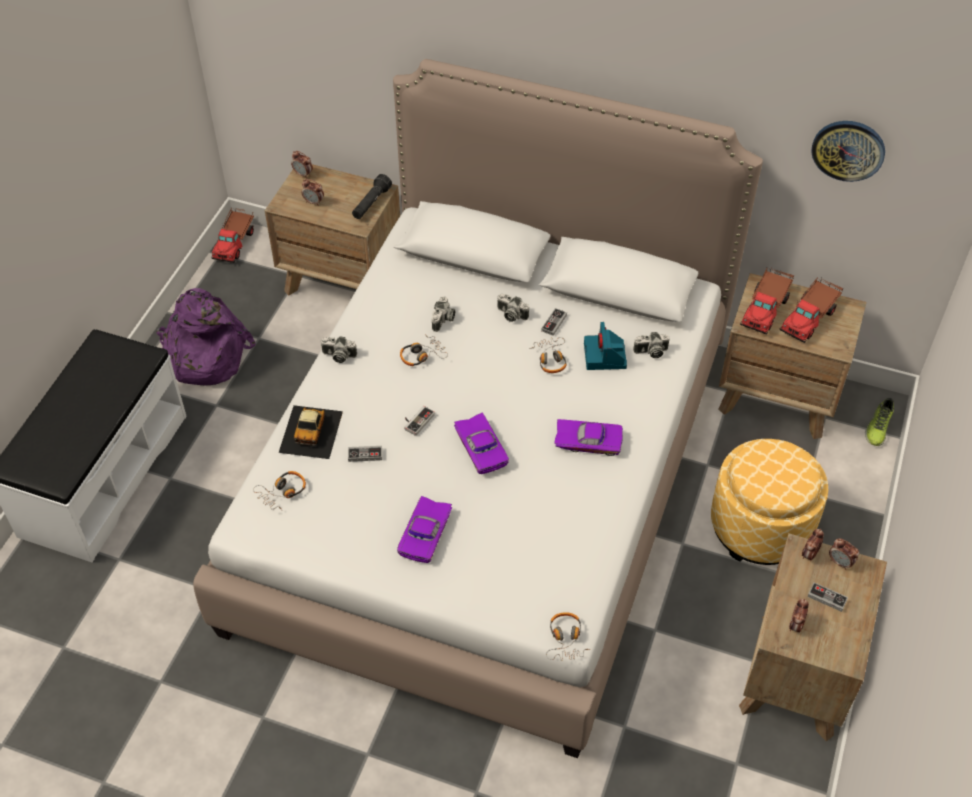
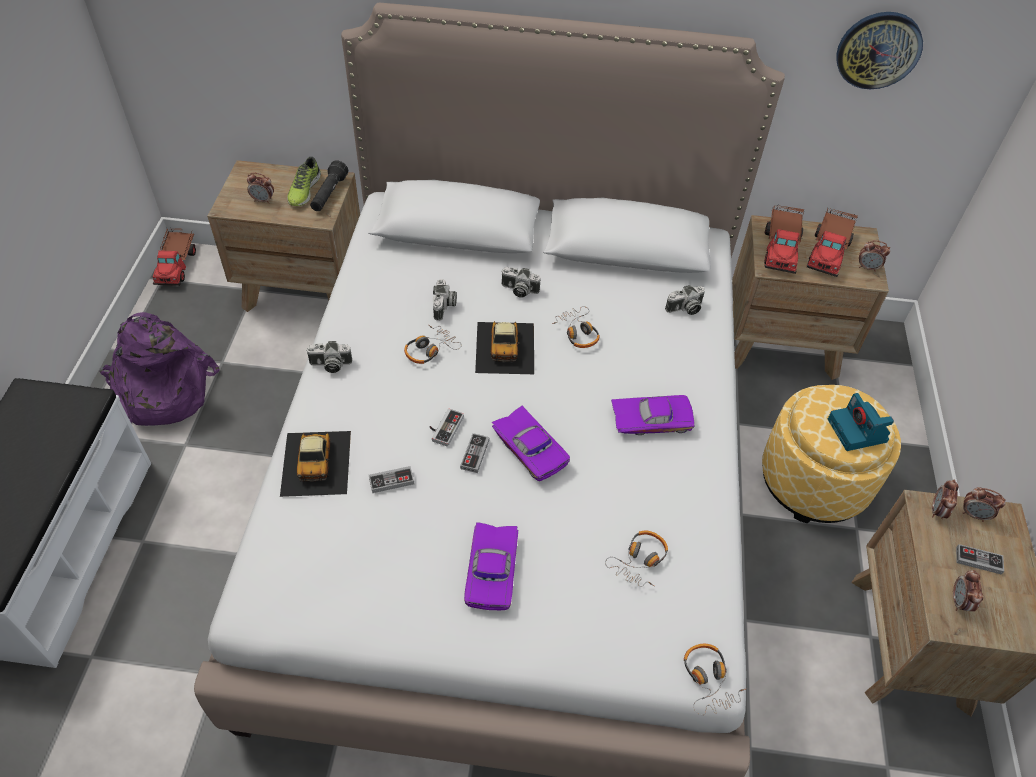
camera: 15 degrees left, 0 degrees up
(282, 493) = (296, 549): headphones -> headphones (639, 561)
(303, 174) = (245, 173): alarm clock -> alarm clock (867, 267)
(485, 362) = (505, 347): none -> toy car
(554, 323) = (569, 292): game controller -> game controller (475, 454)
(605, 356) = (637, 321): camera -> camera (858, 431)
(878, 427) = (888, 358): shoe -> shoe (304, 190)

